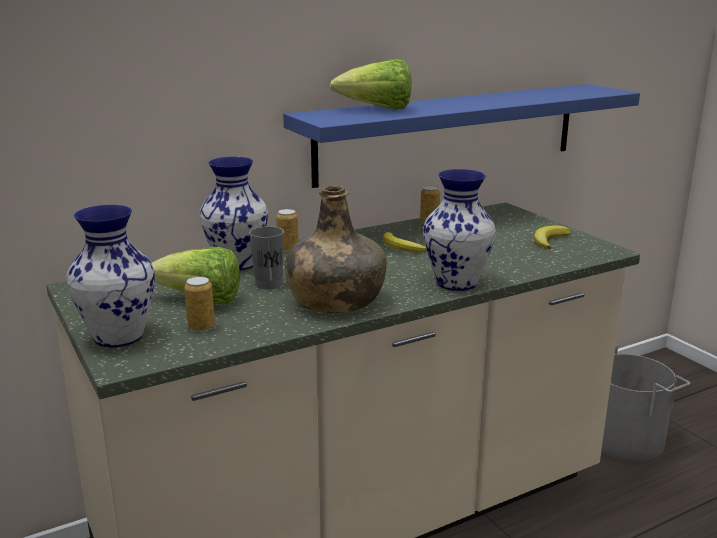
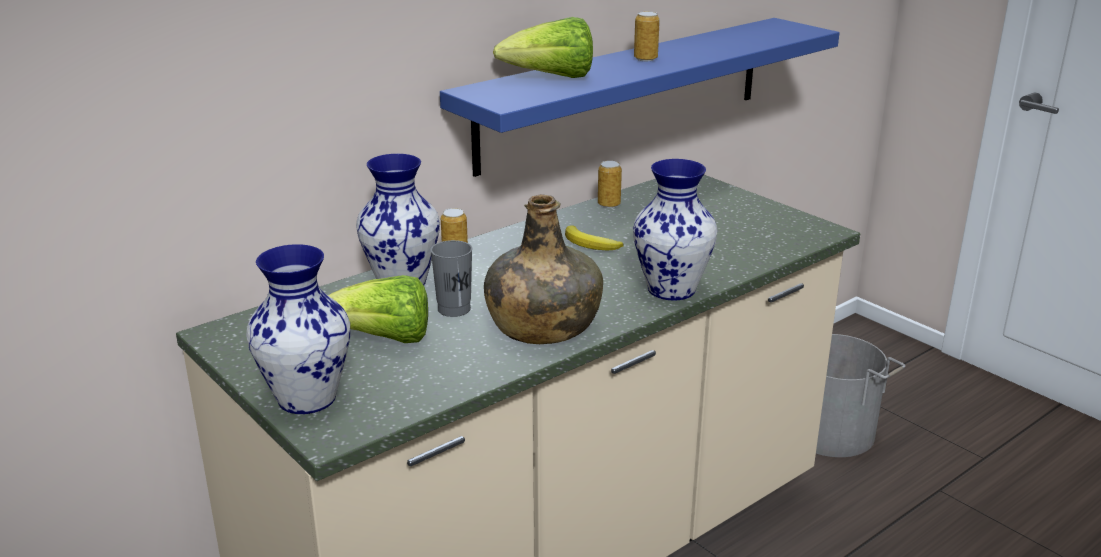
camera: 10 degrees left, 5 degrees up
(201, 327) = (400, 376): can -> can (645, 59)
(549, 240) = (755, 221): banana -> none

